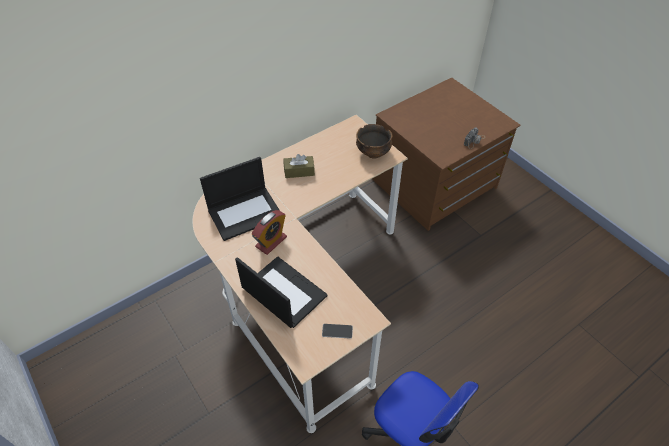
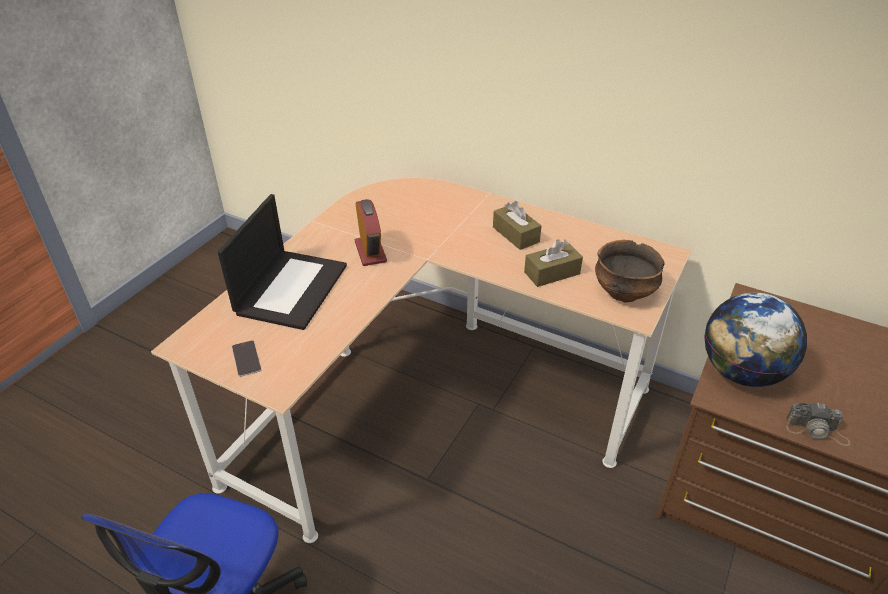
camera: 65 degrees right, 10 degrees down
(245, 212) = (406, 216): laptop -> none
(271, 242) = (370, 252): alarm clock -> alarm clock turned 120 degrees counterclockwise
(342, 171) = (552, 273): none -> brown tissue box
(433, 144) = (741, 372): none -> globe

